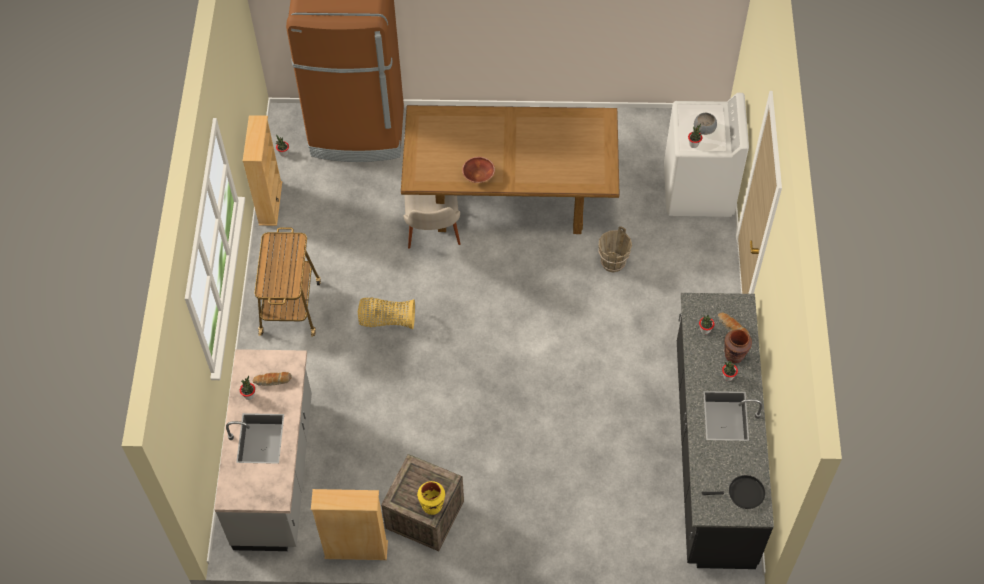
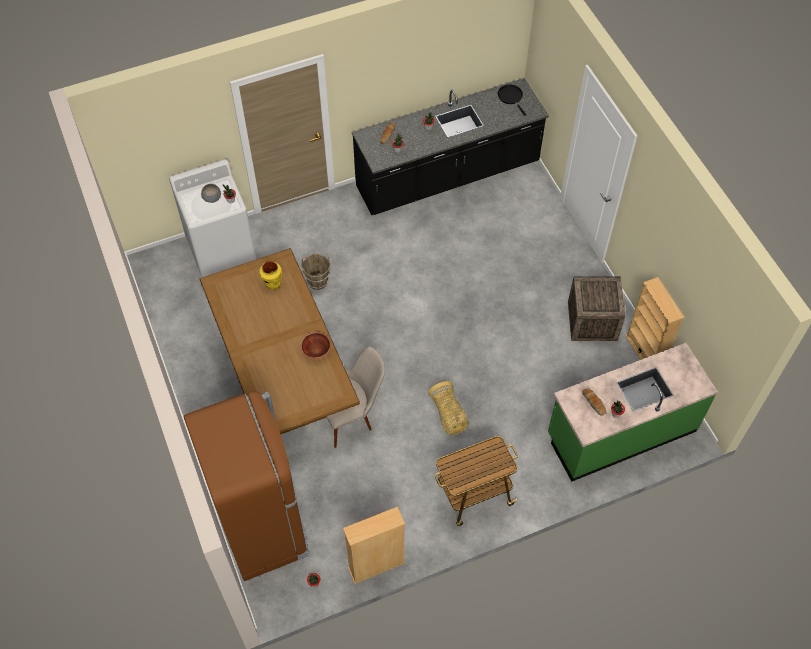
camera: 115 degrees left, 0 degrees up
(276, 472) = (620, 432): grey counter -> green counter
(432, 506) = (606, 285): yellow vase -> yellow vase (273, 283)
(734, 355) = (409, 129): brown vase -> none

